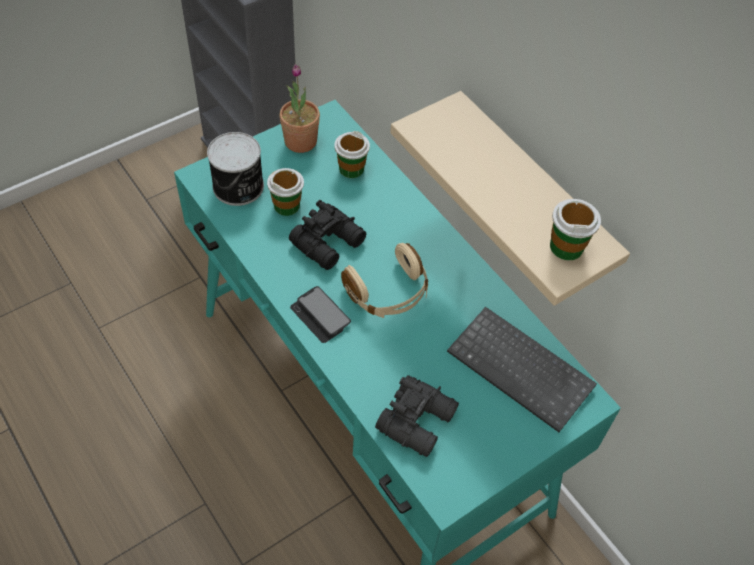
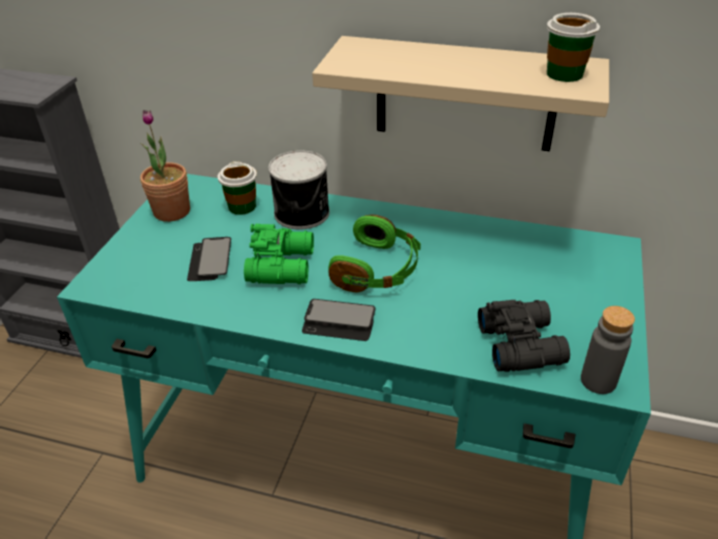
camera: 35 degrees left, 15 degrees down
(239, 187) = (145, 272): can -> can (303, 213)
(287, 205) = (210, 260): cup -> phone
(330, 243) = (283, 265): black binoculars -> green binoculars
(388, 292) = (378, 270): beige headphones -> green headphones
(436, 484) = (598, 381): none -> grey bottle
(523, 369) = (546, 256): keyboard -> none

